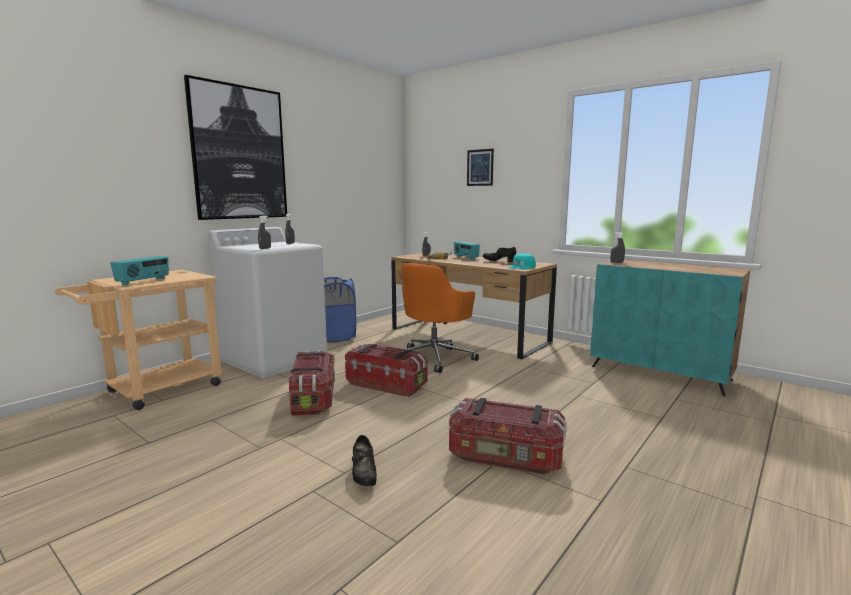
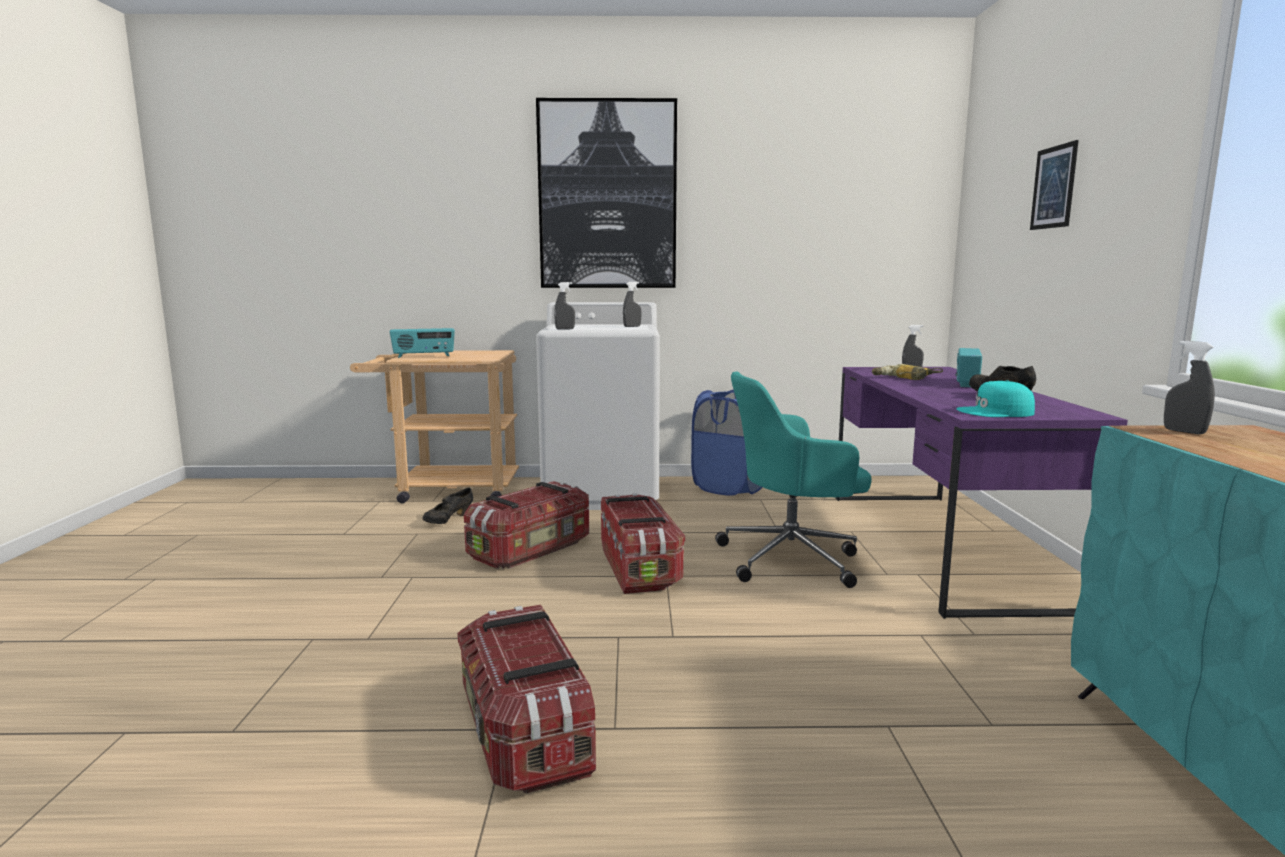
camera: 50 degrees right, 0 degrees up
(364, 476) = (370, 652): black shoe -> black shoe (448, 520)
(435, 358) = (792, 559): orange office chair -> turquoise office chair
(468, 335) = (939, 545): brown desk -> purple desk

